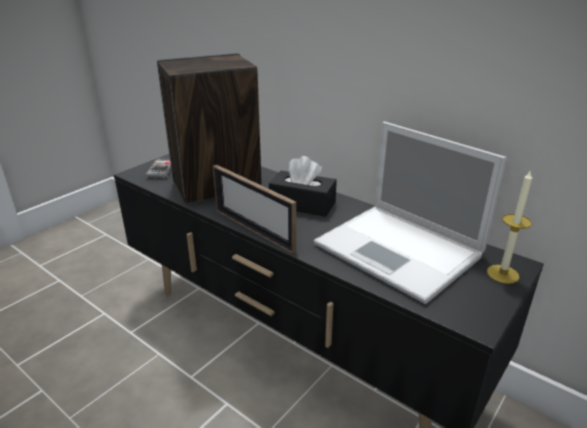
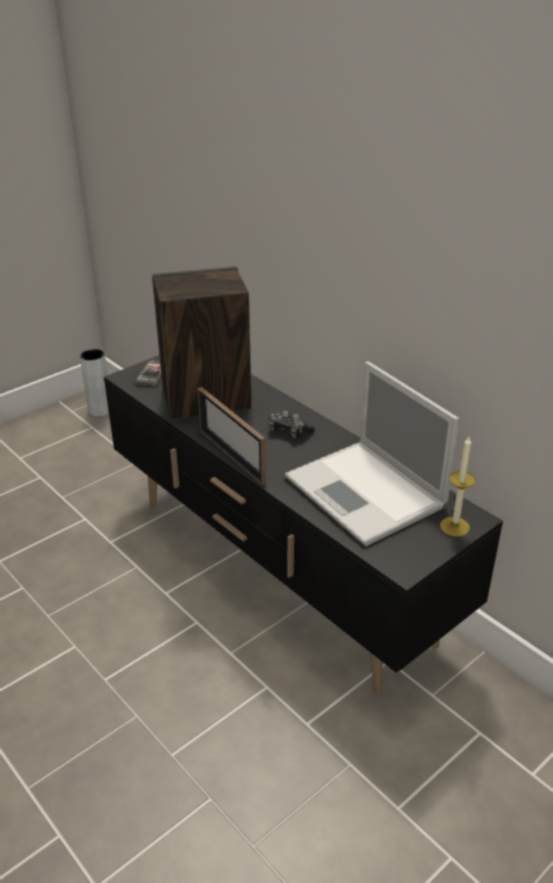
camera: 10 degrees right, 5 degrees up
(112, 220) = (100, 410): none -> grey vase
(302, 204) = (288, 431): black tissue box -> game controller

